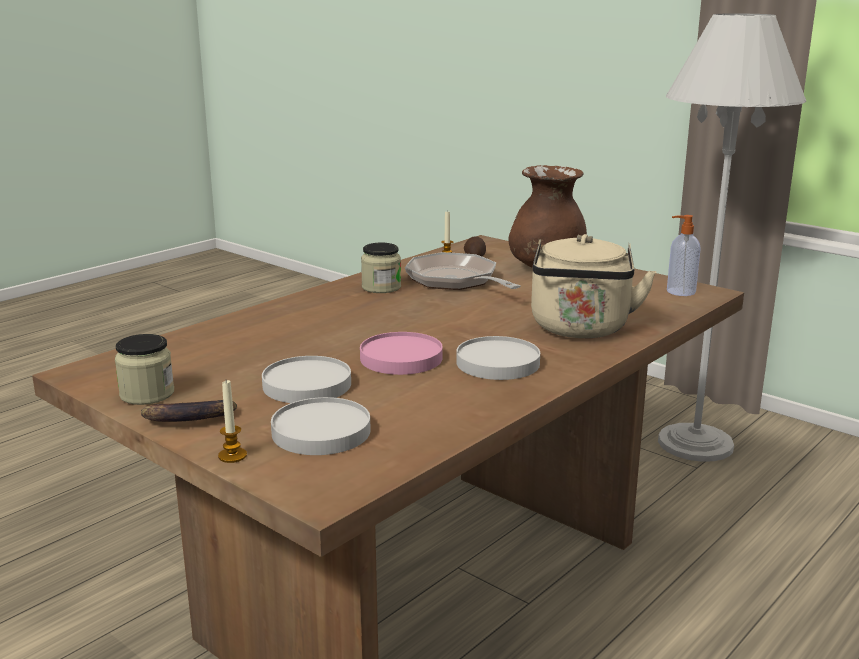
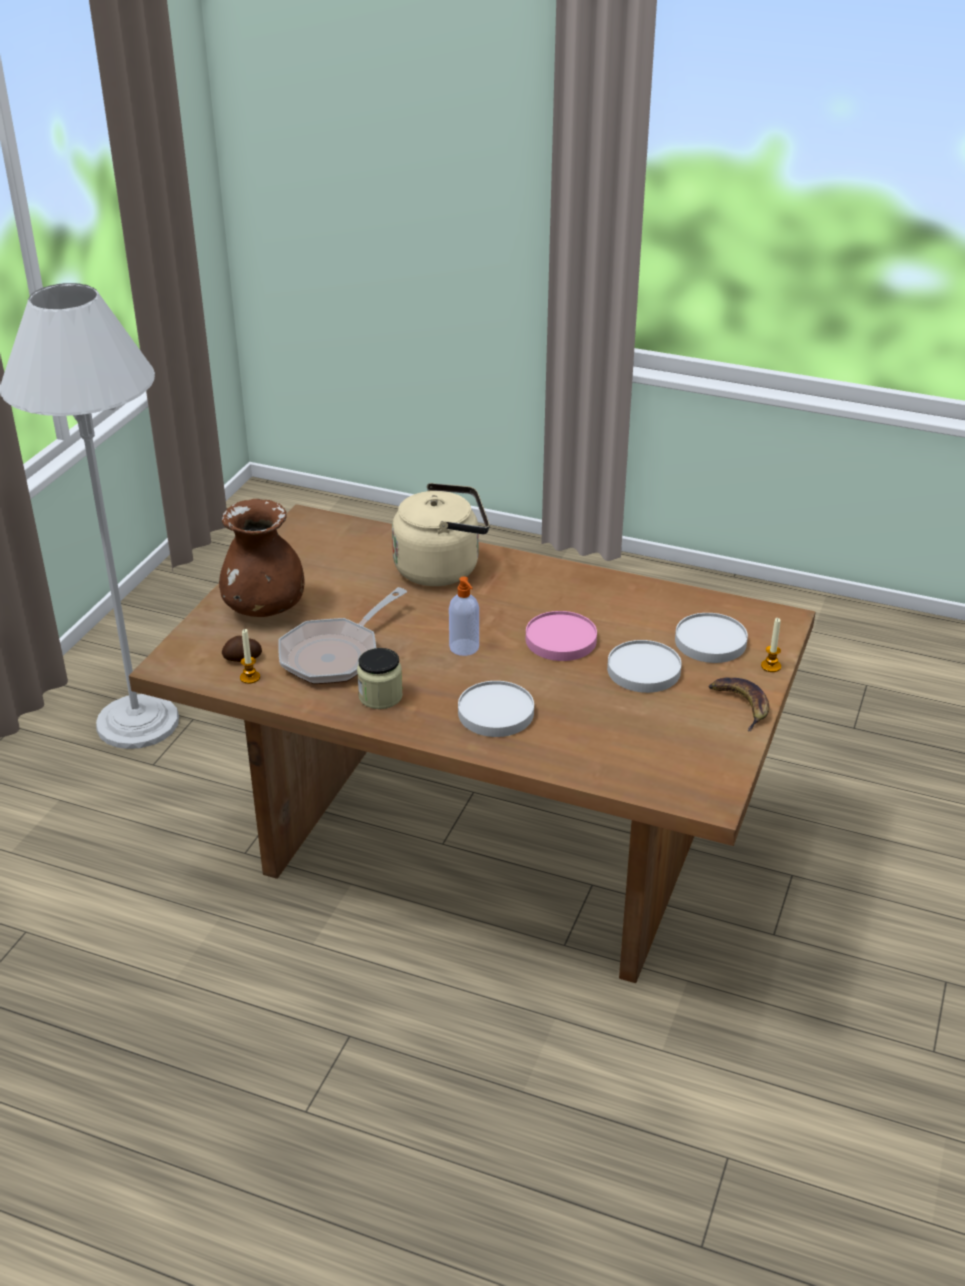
camera: 110 degrees left, 15 degrees up
(147, 394) = (719, 742): jar -> none
(498, 363) = (539, 594): white plate -> white plate (495, 712)
(679, 292) = (312, 532): soap dispenser -> soap dispenser (464, 648)

